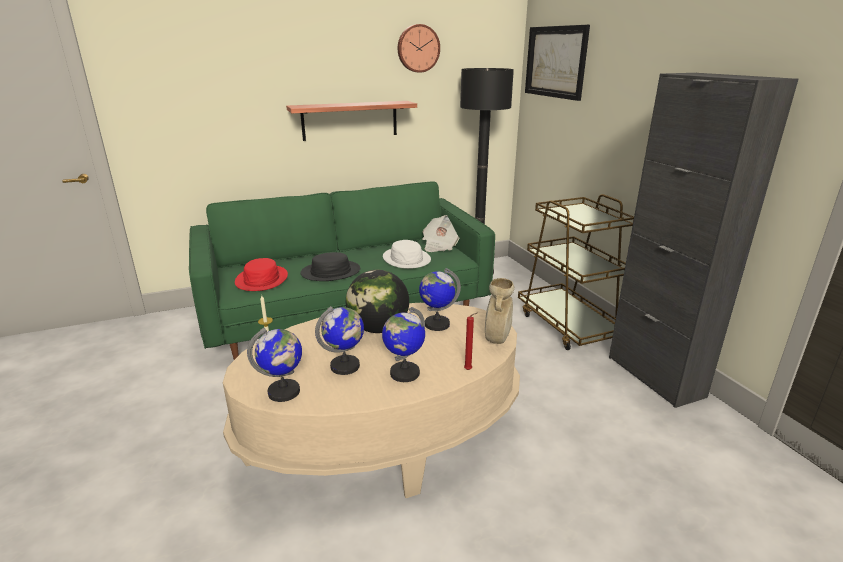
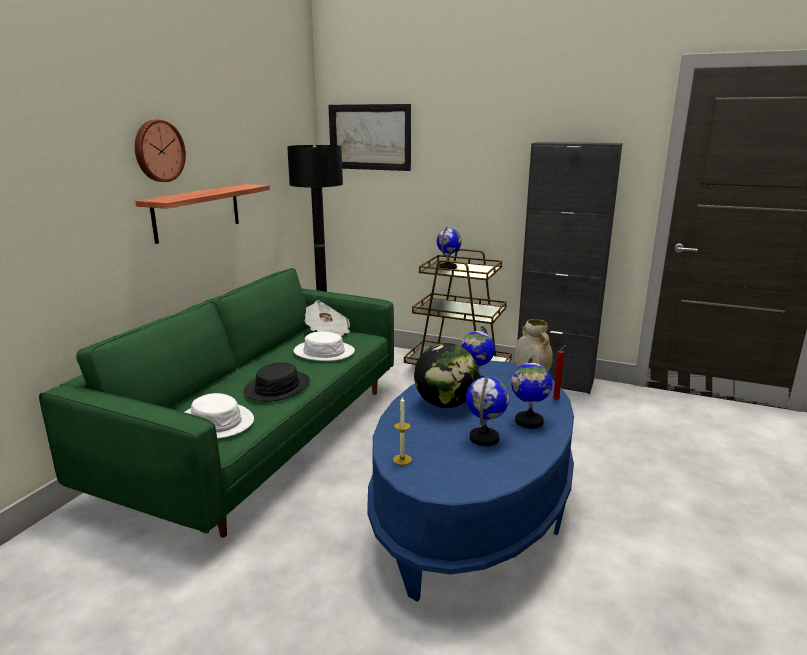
camera: 45 degrees left, 5 degrees down
(262, 279) = (216, 421): red hat -> white hat
(284, 392) = (487, 477): globe -> globe (448, 267)
(383, 435) = (472, 508): beige coffee table -> blue coffee table
(418, 48) = (246, 126): wall clock -> wall clock (158, 151)

